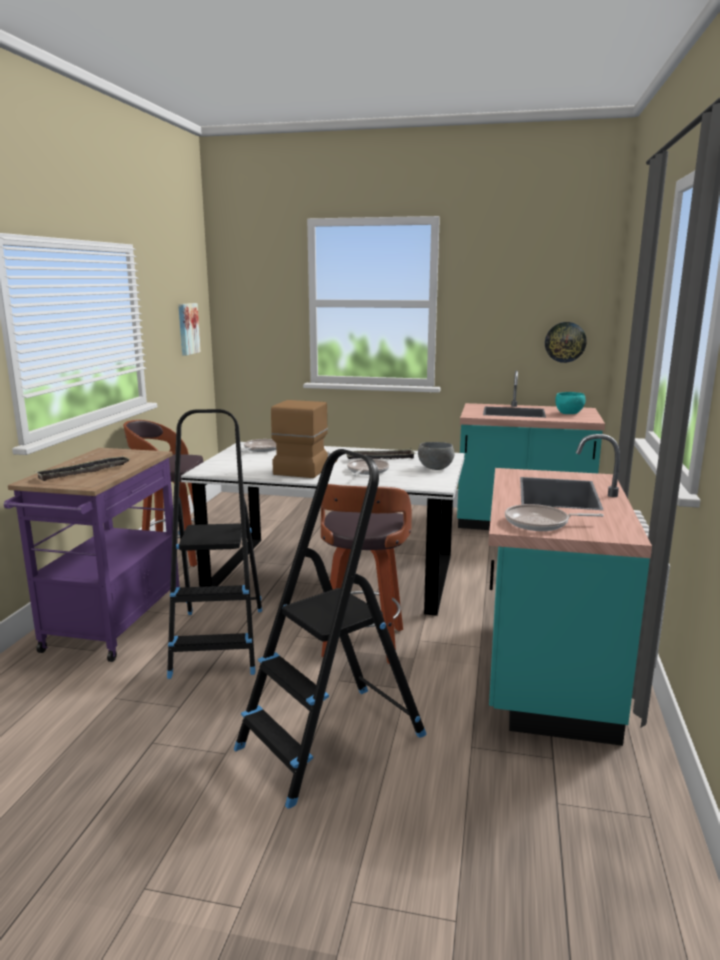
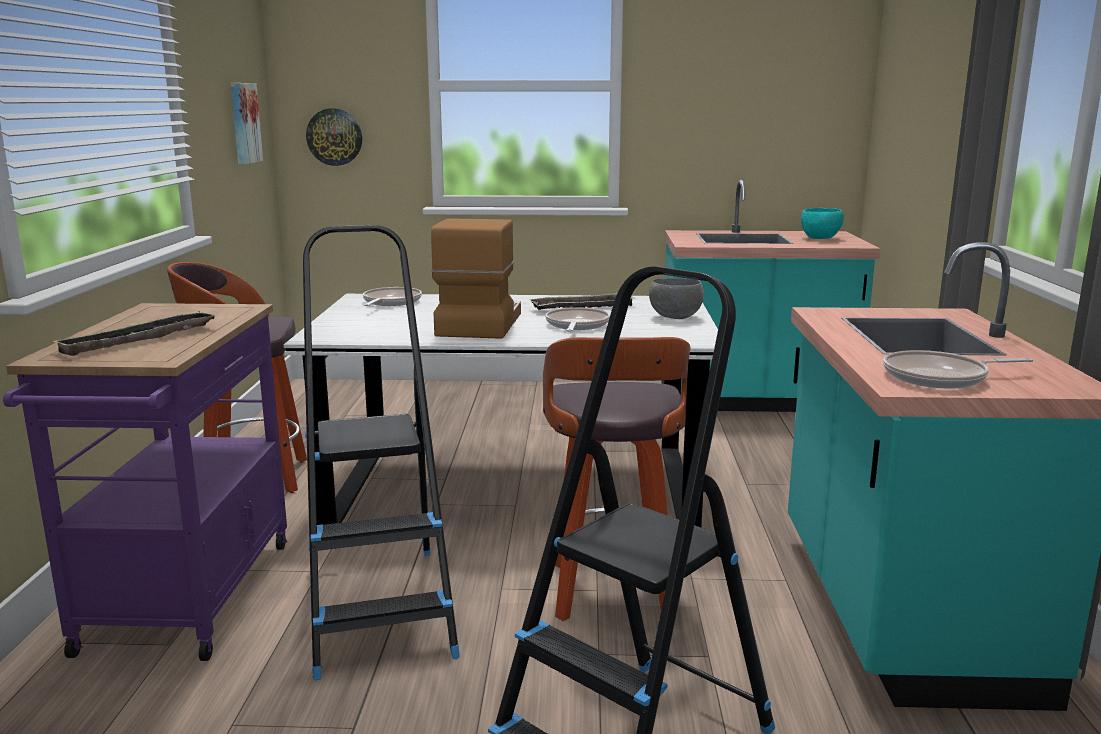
camera: 10 degrees left, 0 degrees up
(565, 342) = (804, 138): wall clock -> wall clock (334, 137)

